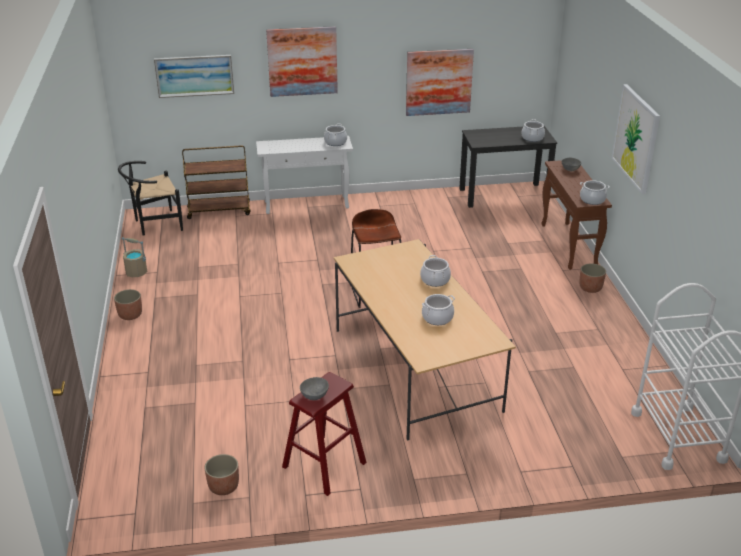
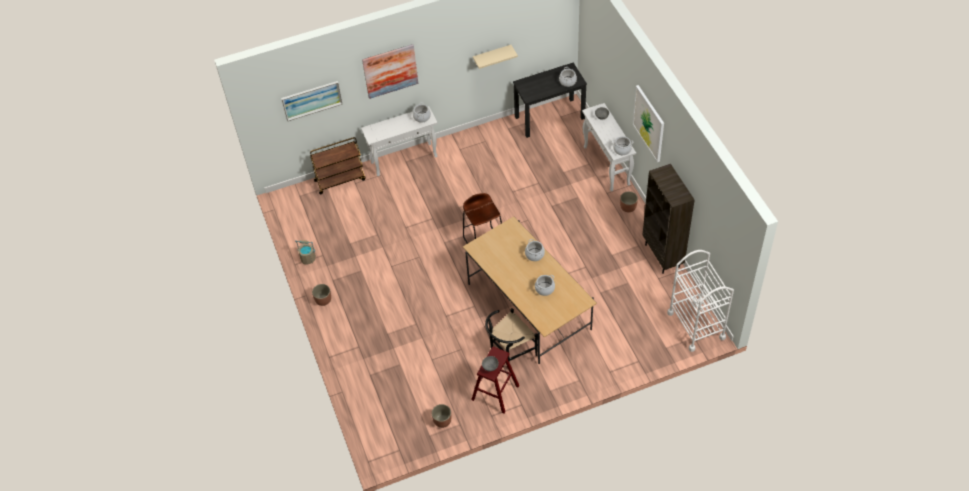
camera: 10 degrees left, 20 degrees up
(154, 224) = (297, 205): black chair -> black chair (509, 352)
(439, 82) = (492, 56): picture -> beige shelf
(569, 246) = (607, 166): brown console table -> white console table
(633, 346) = (663, 256): none -> brown bookcase

